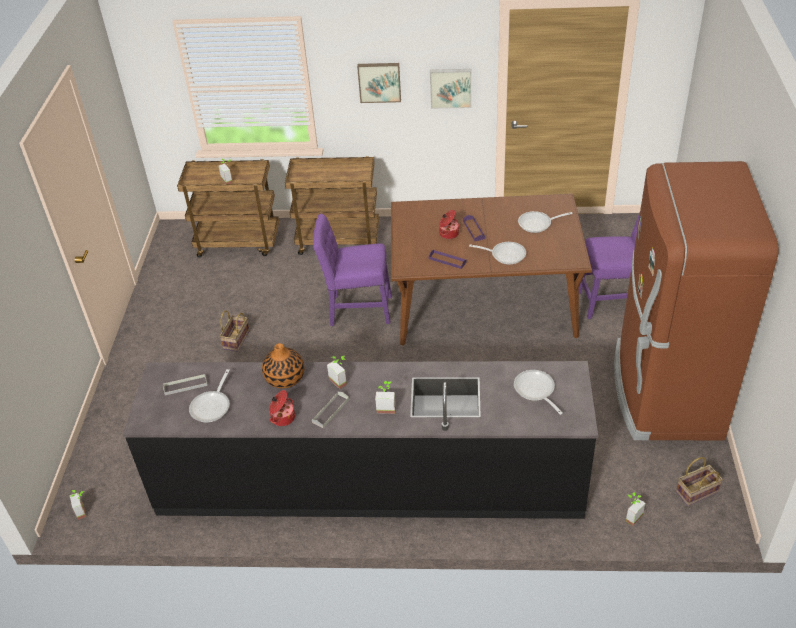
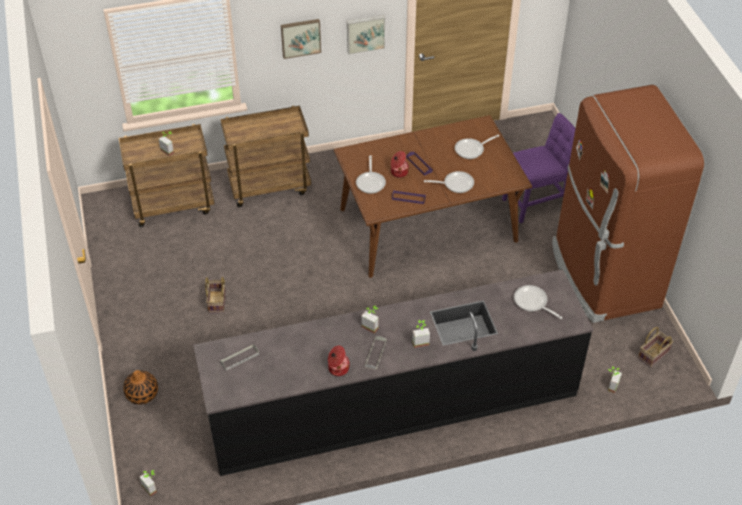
camera: 20 degrees left, 5 degrees up
(212, 406) = (273, 371): frying pan -> frying pan (371, 182)
(285, 377) = (323, 333): vase -> vase (142, 394)
(357, 310) = (316, 252): purple chair -> none

